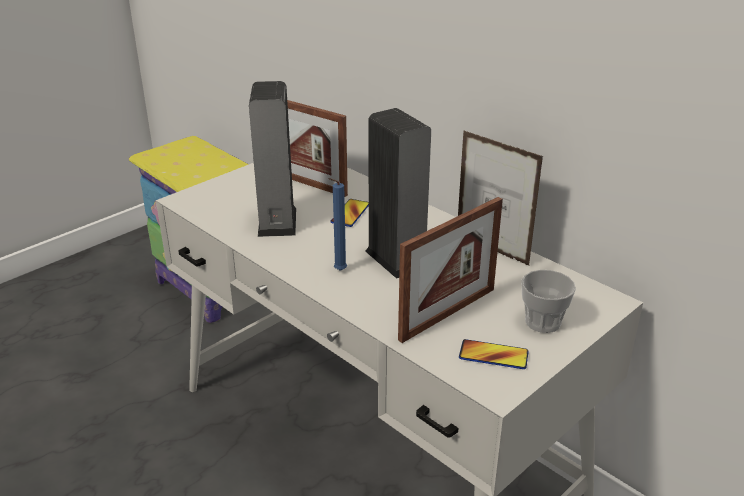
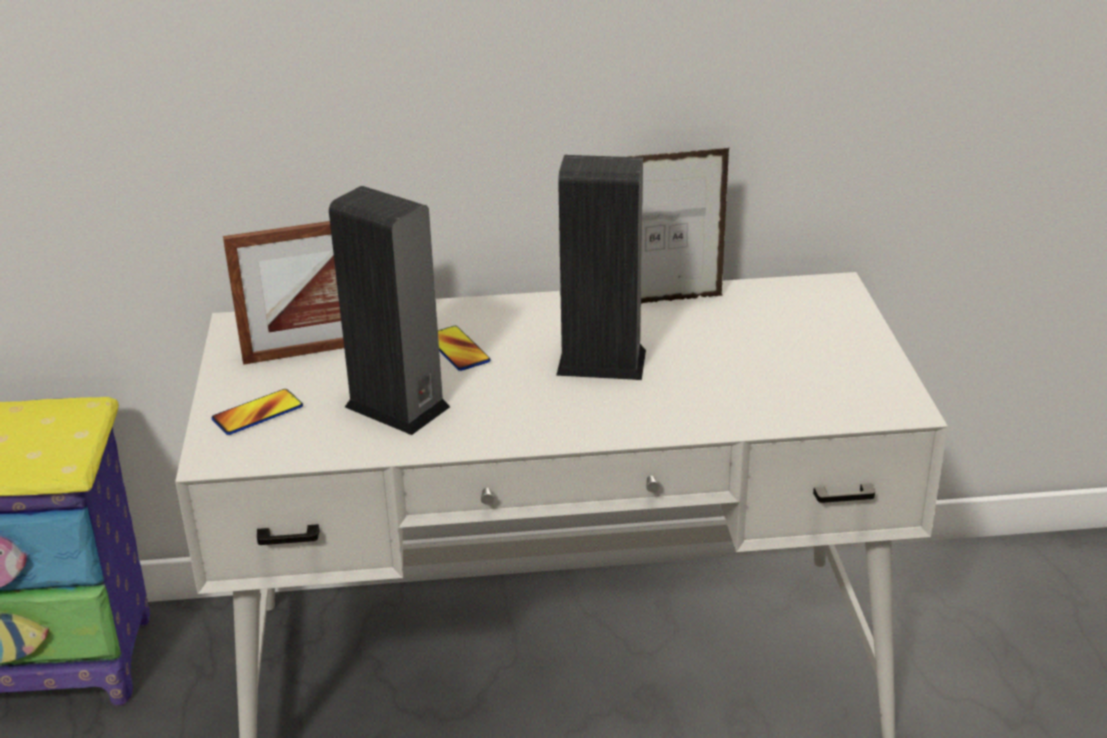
camera: 50 degrees left, 0 degrees up
(338, 271) = (575, 410): blue candle -> none
(447, 314) = (748, 379): picture frame -> none
(493, 355) = (849, 386): phone -> phone (258, 413)
(542, 322) = (827, 335): cup -> none

